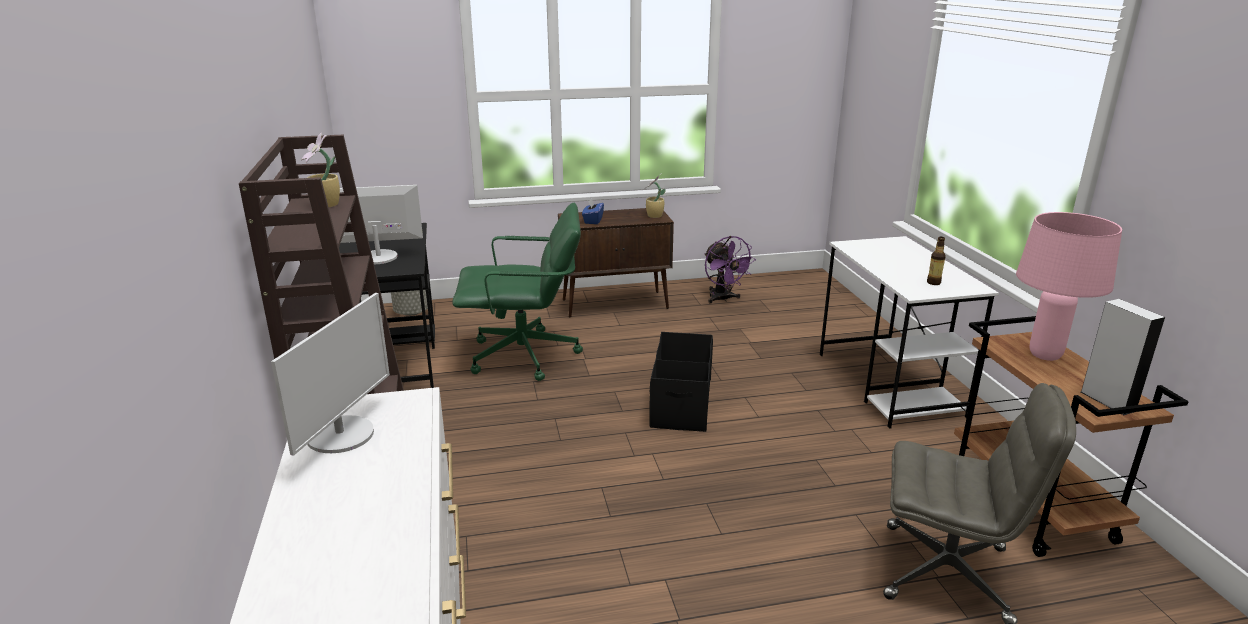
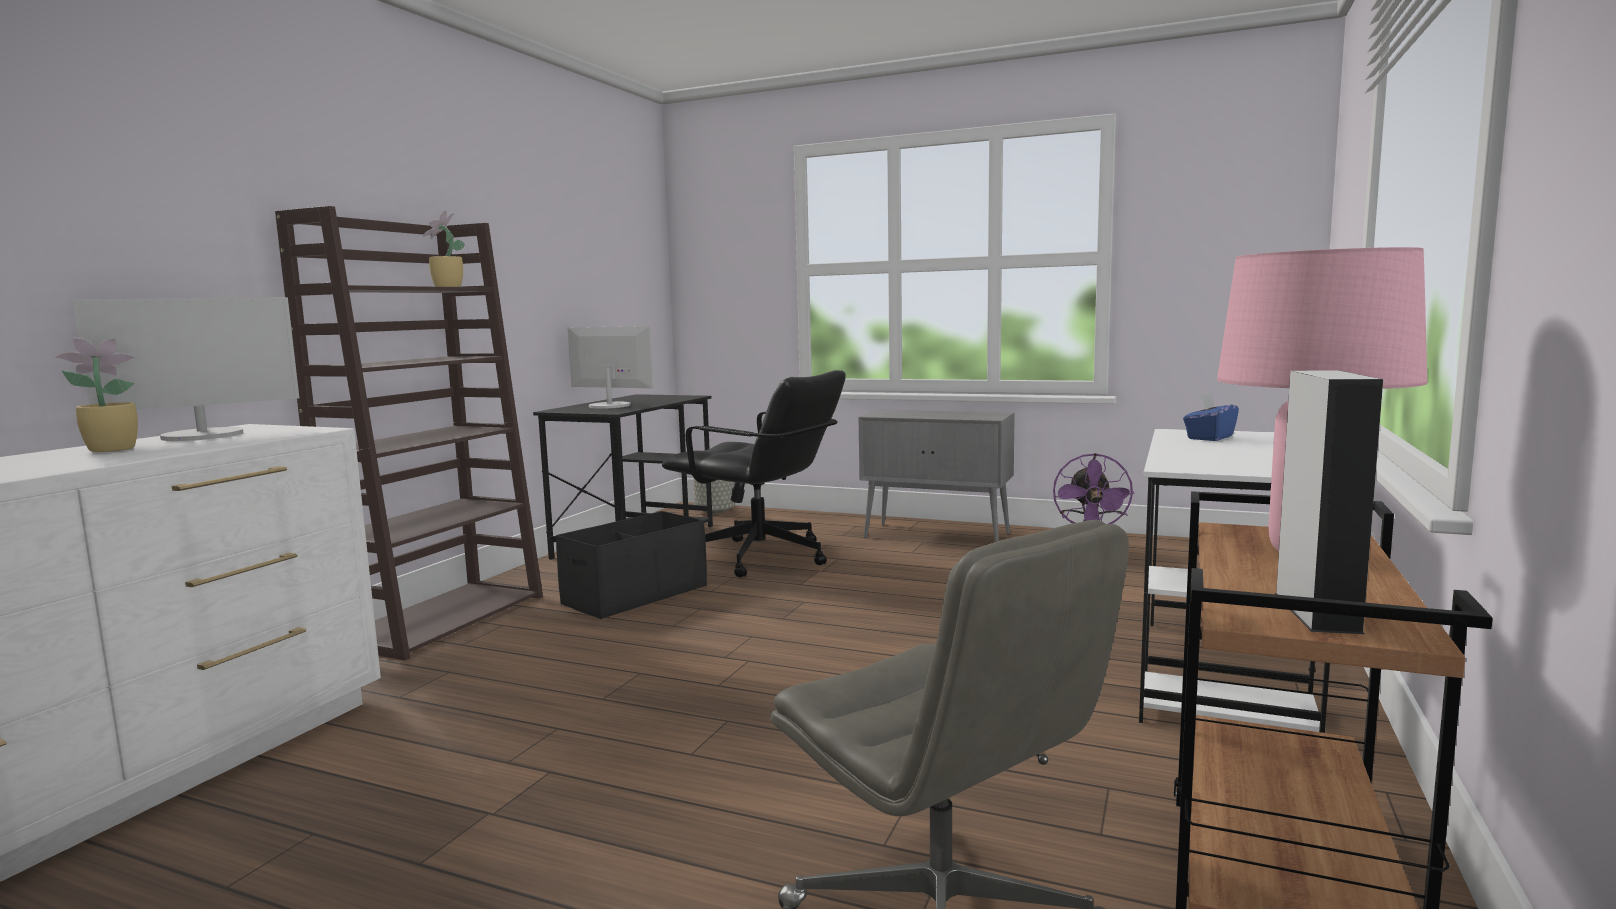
camera: 35 degrees right, 15 degrees down
(525, 356) = (761, 558): green office chair -> black office chair
(593, 220) = (904, 414): blue tissue box -> blue tissue box (1209, 438)
(616, 304) = (938, 536): brown cabinet -> grey cabinet
(654, 216) = (987, 416): potted plant -> potted plant (109, 450)
(681, 403) = (864, 627): black storage box -> black storage box (635, 595)
(933, 283) = (1237, 463): bottle -> none

